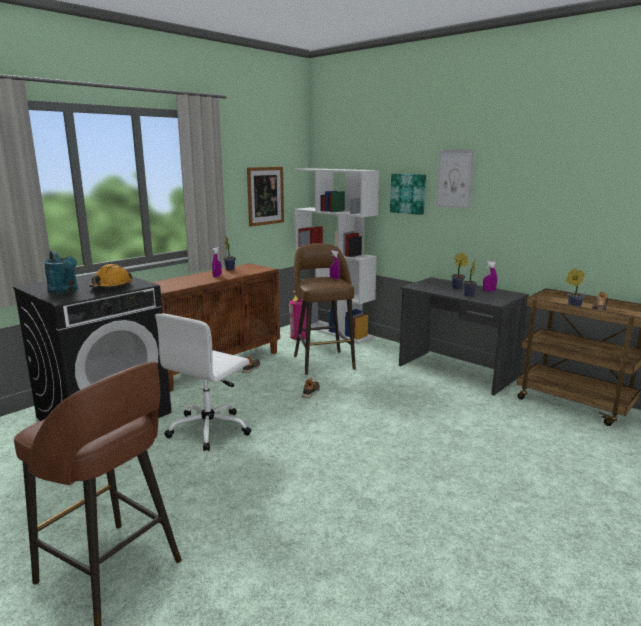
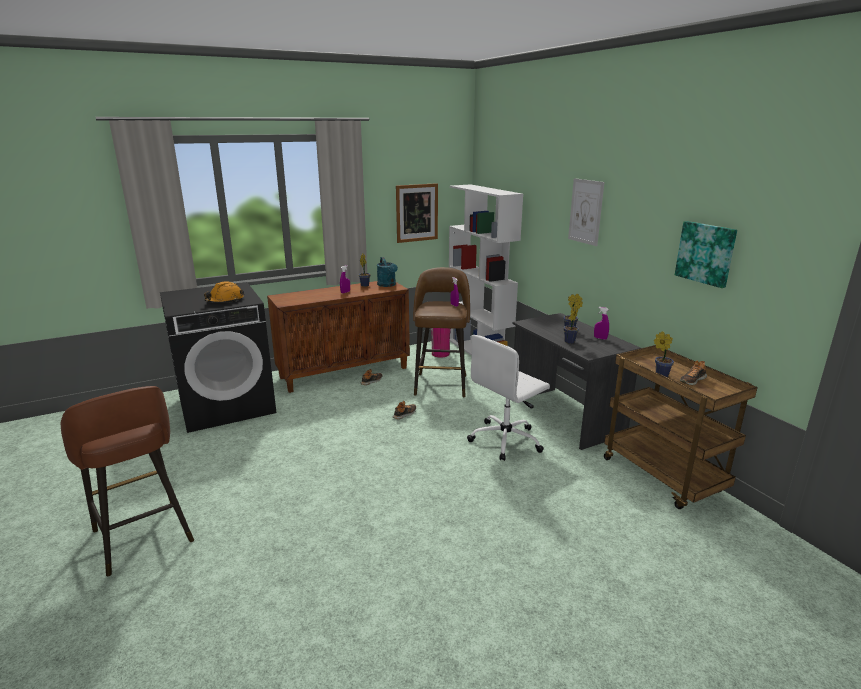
camera: 20 degrees right, 5 degrees up
(65, 291) = (188, 301): turquoise watering can -> turquoise watering can (388, 285)
(210, 429) = (295, 434): white office chair -> white office chair (506, 440)
(408, 193) = (547, 221): picture -> picture (706, 253)

